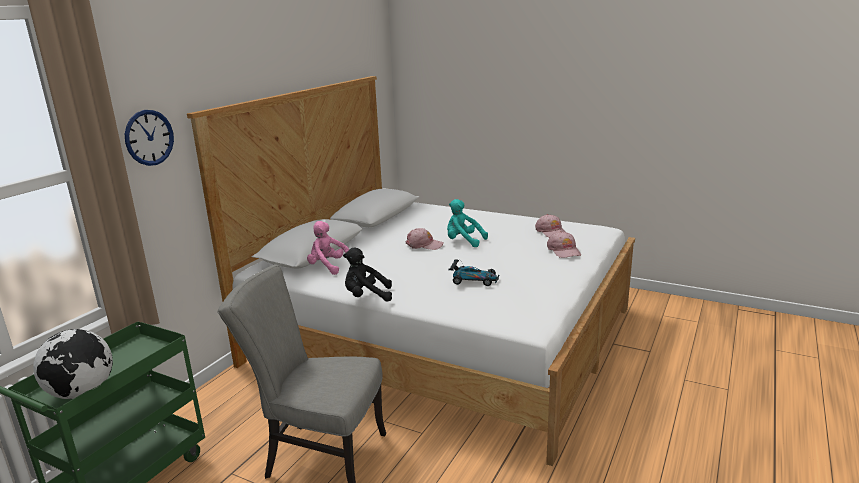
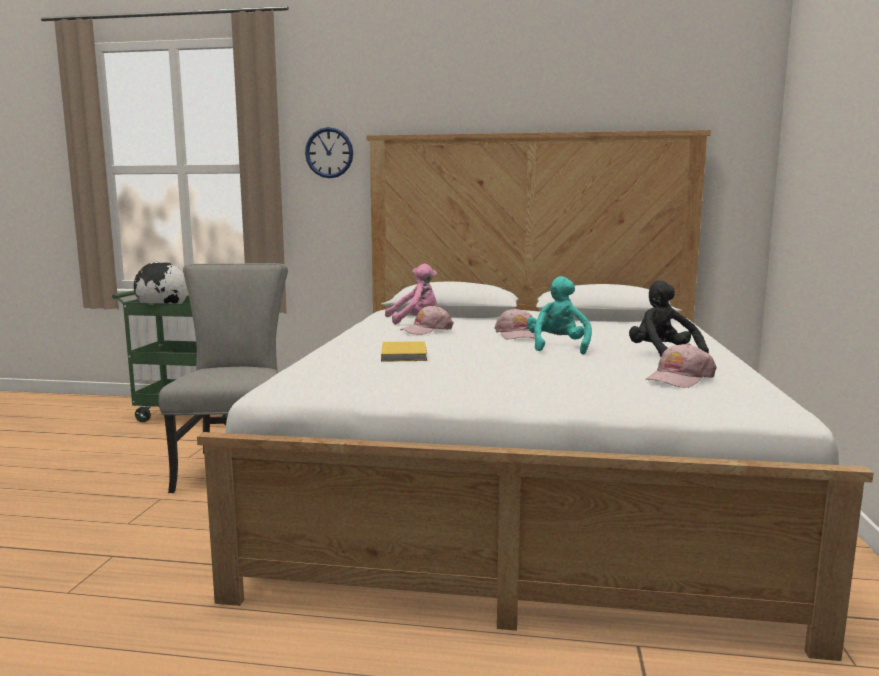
camera: 70 degrees right, 10 degrees down
(329, 267) = (414, 320): pink plush toy -> pink plush toy turned 60 degrees clockwise
(366, 297) = (341, 335): black plush toy -> black plush toy (662, 356)
(473, 280) = (404, 354): toy car -> yellow book
(564, 250) = (590, 388): pink cap -> pink cap (427, 330)

